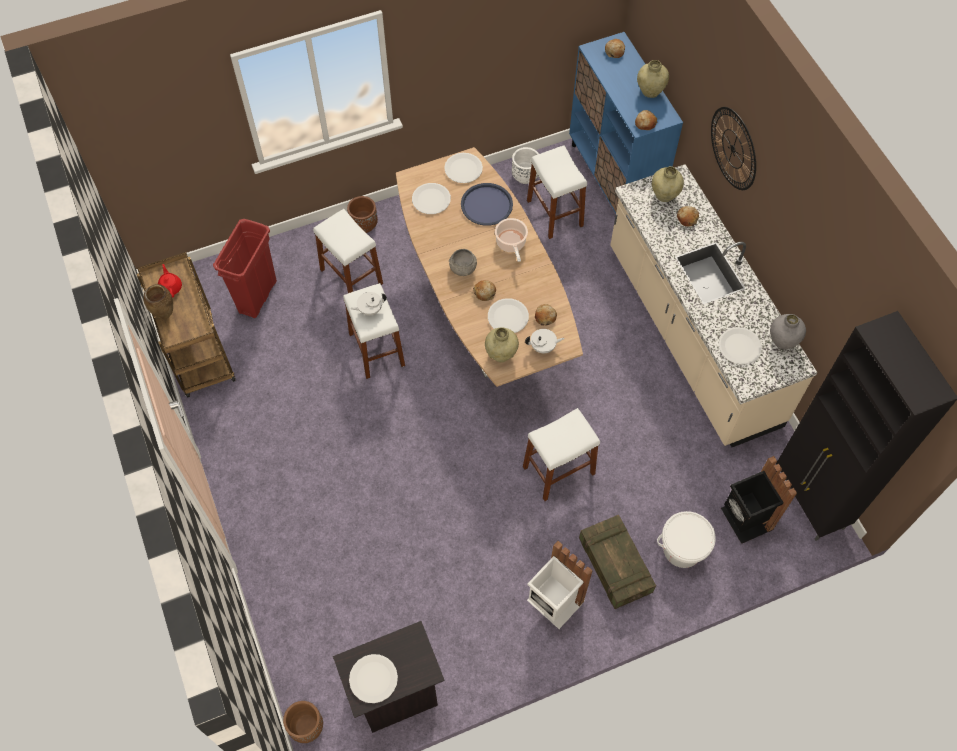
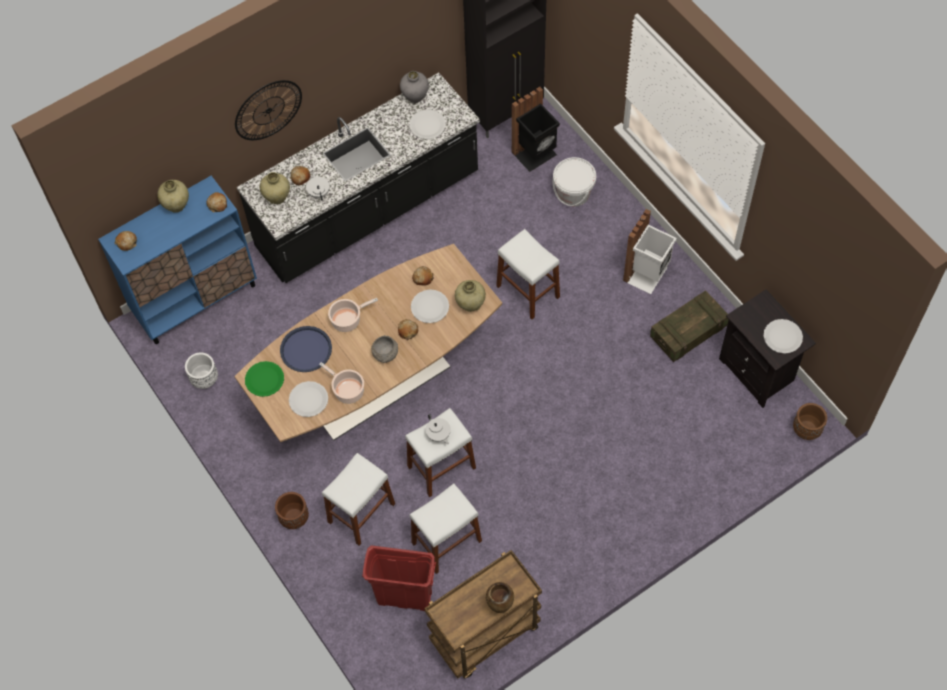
camera: 100 degrees left, 0 degrees up
(171, 287) = (465, 613): red teapot -> none
(431, 231) = (347, 390): none -> cooking pot
(463, 168) = (264, 379): white plate -> green plate
(543, 347) = (455, 274): white teapot -> white teapot (319, 193)
(554, 213) = (248, 344): white stool -> white stool (446, 542)
(614, 566) = (602, 237): crate -> crate (688, 332)
(691, 336) = (368, 212): beige counter -> black counter

